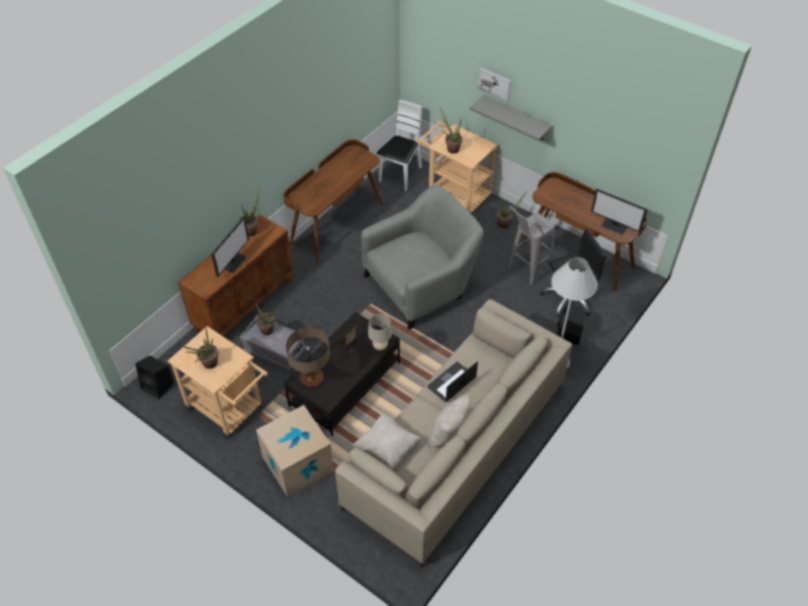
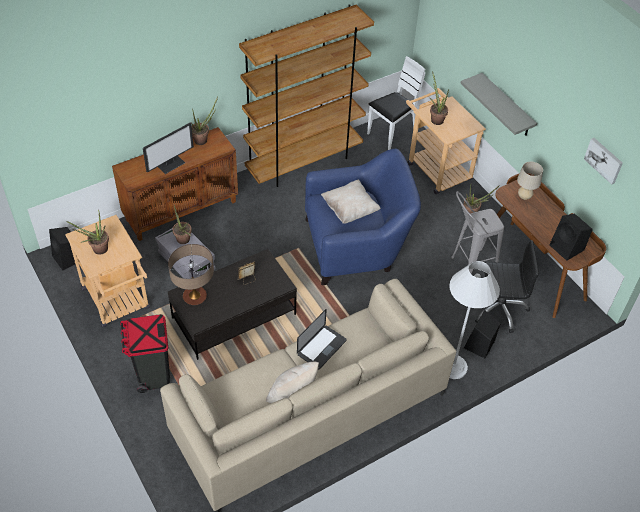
camera: 20 degrees right, 0 degrees up
(298, 464) = (153, 374): cardboard box -> black trash can
(336, 224) = (304, 162): brown desk -> brown bookcase
(380, 347) = (273, 290): beige table lamp -> beige table lamp (524, 197)
(387, 449) = (226, 388): beige pillow -> beige pillow (350, 210)
(421, 284) = (356, 246): grey armchair -> blue armchair
(451, 382) = (321, 347): laptop -> laptop turned 150 degrees clockwise
(495, 83) = (493, 64): picture -> picture (604, 160)
(615, 226) = (567, 248): monitor -> black speaker

